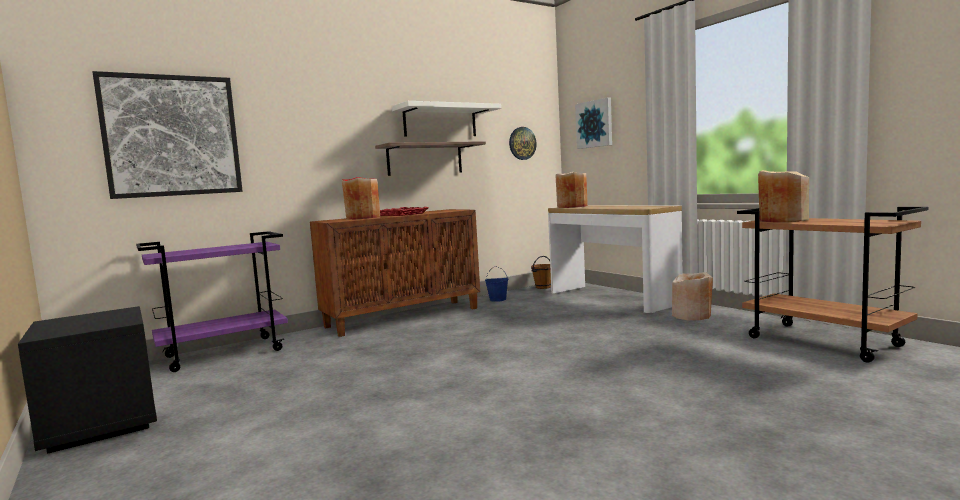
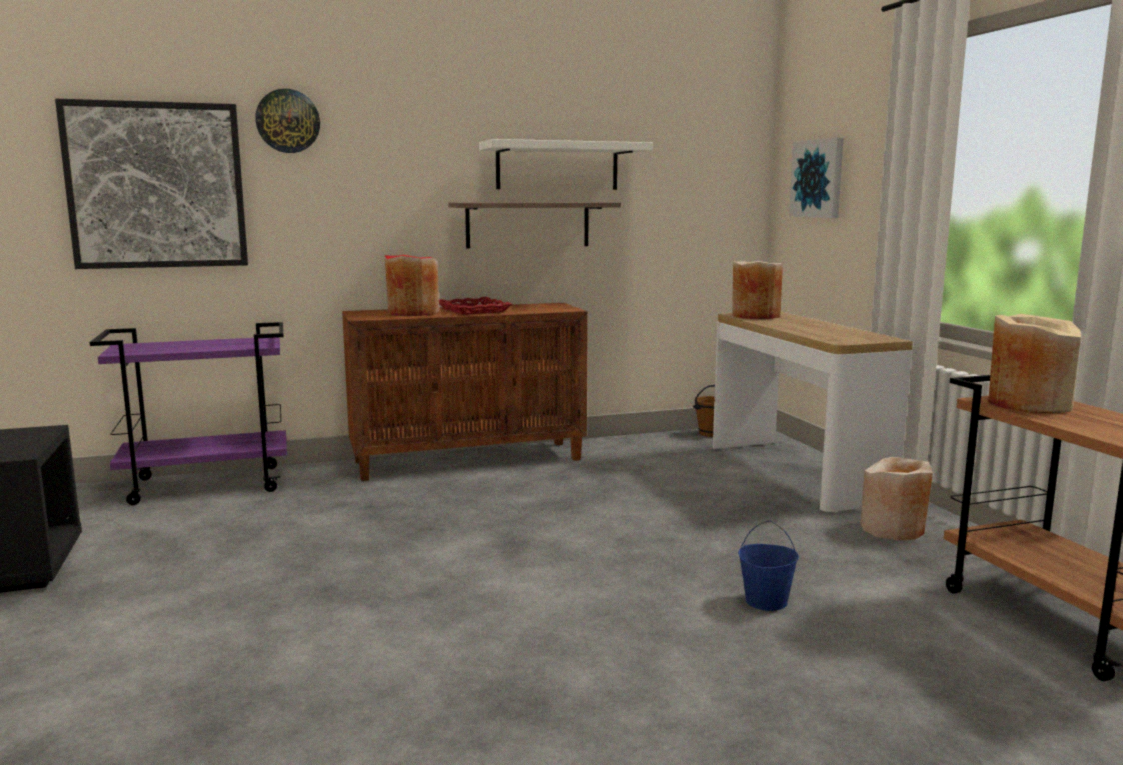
camera: 15 degrees right, 5 degrees up
(498, 299) = (624, 448): blue bucket -> blue bucket (766, 601)
(522, 143) = (699, 202): wall clock -> wall clock (288, 121)

